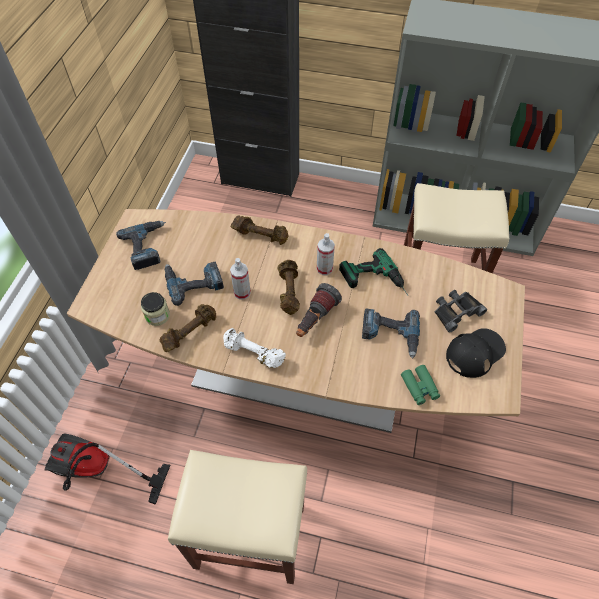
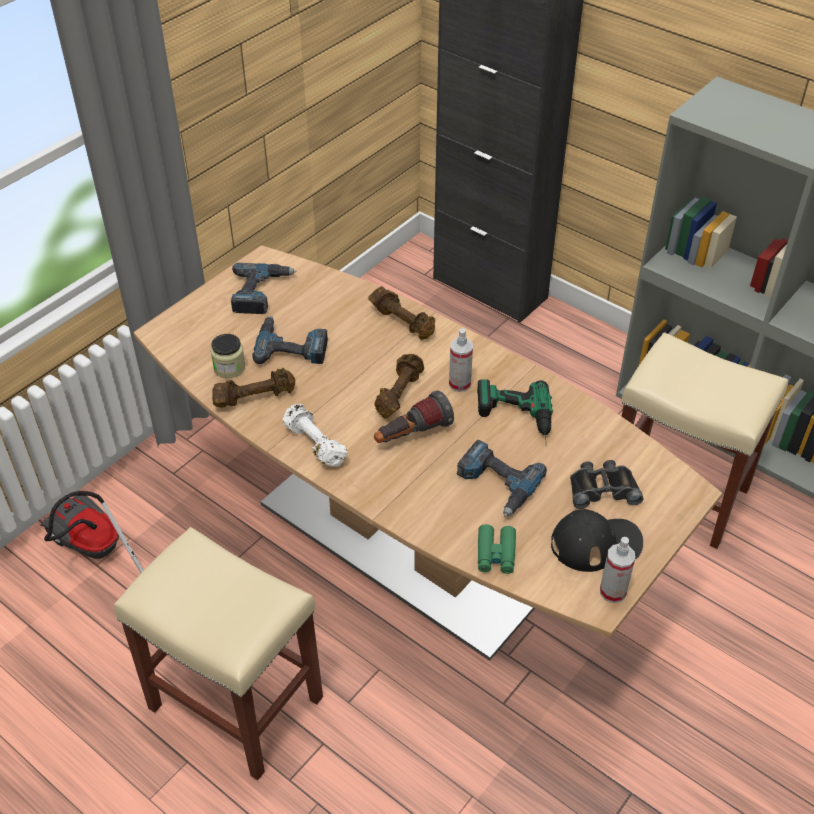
camera: 25 degrees right, 10 degrees down
(242, 292) = (341, 376): spray bottle -> spray bottle (612, 592)

